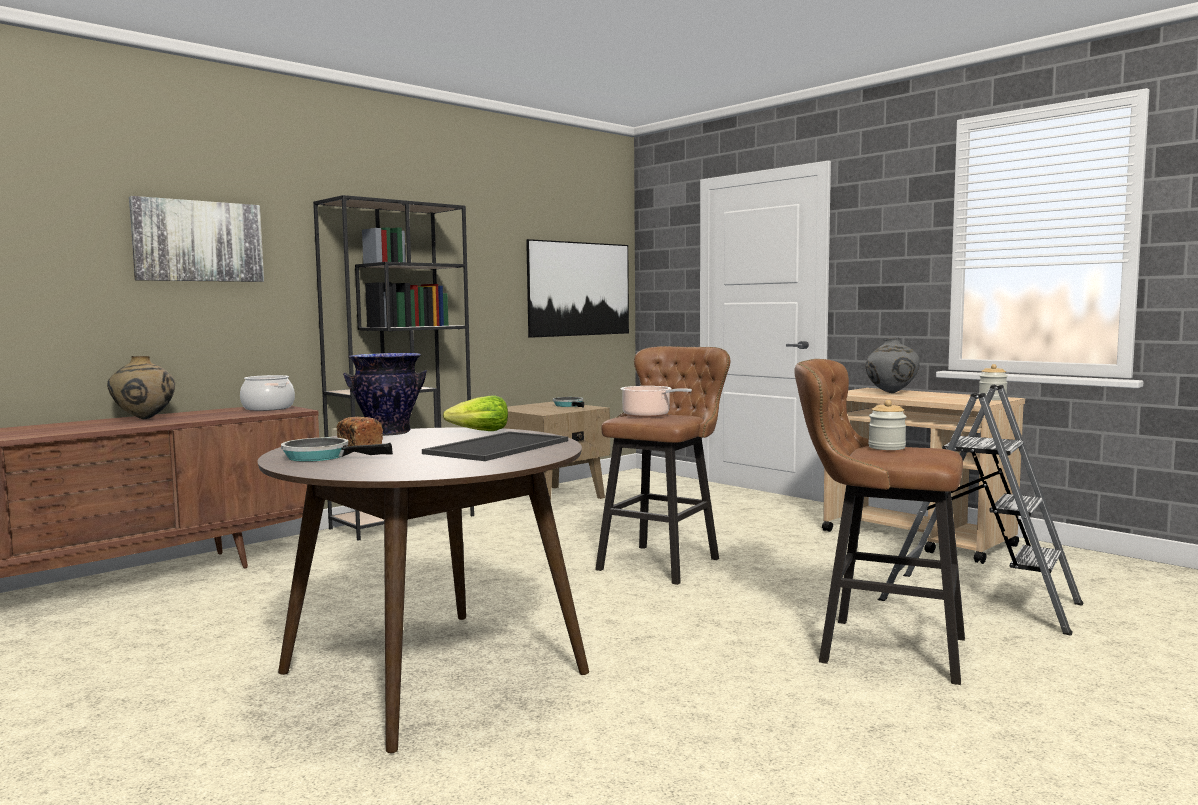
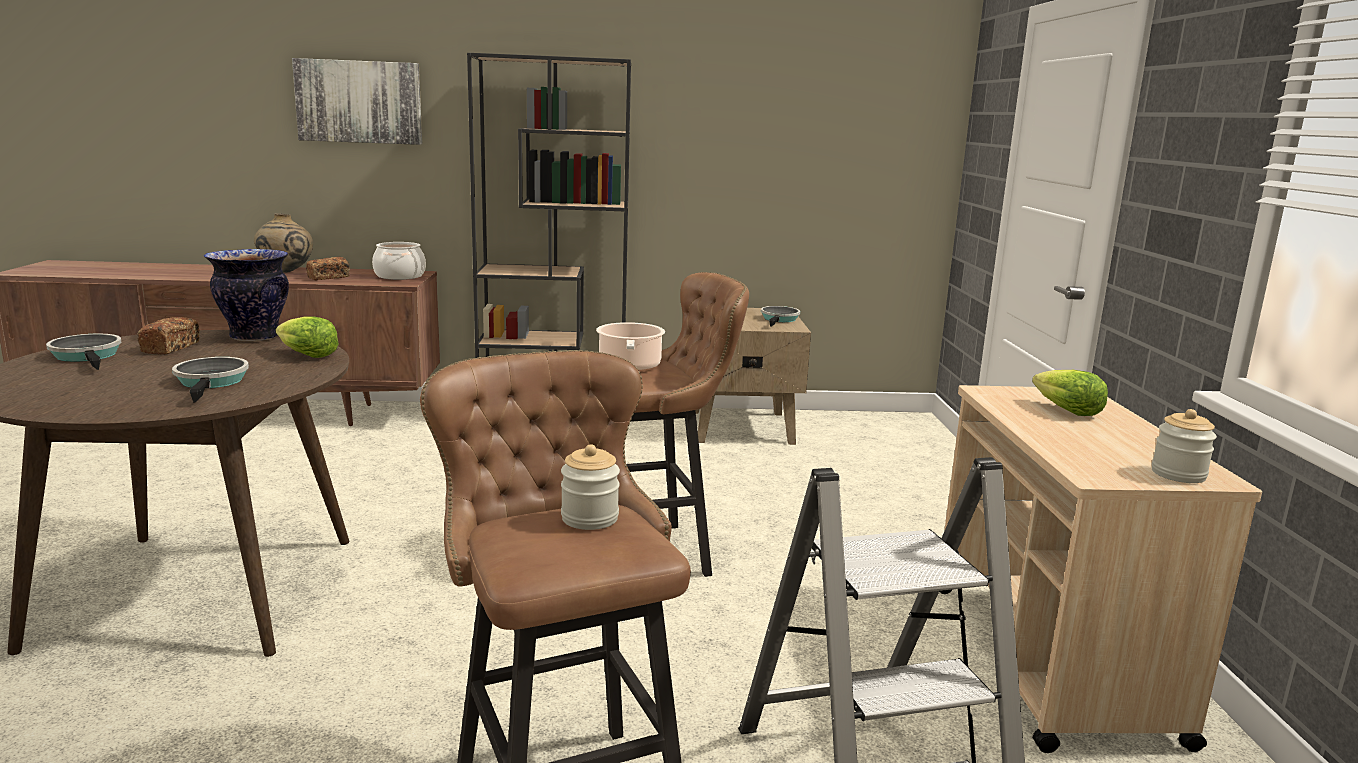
camera: 40 degrees right, 10 degrees up
(208, 416) = (328, 277): none -> bread
(497, 447) = (212, 382): tray -> frying pan
(579, 289) = (856, 165): picture -> none
(891, 393) = (1065, 411): grey vase -> lettuce

